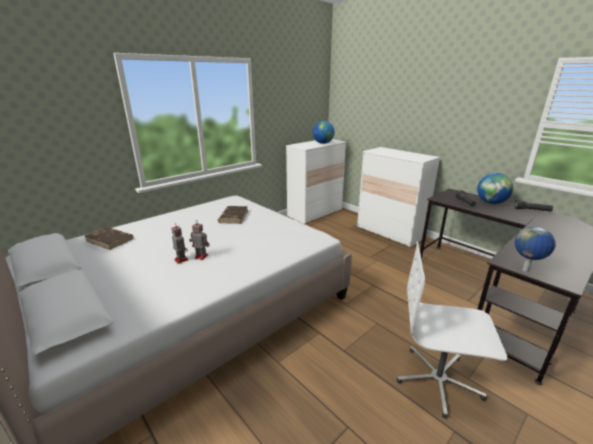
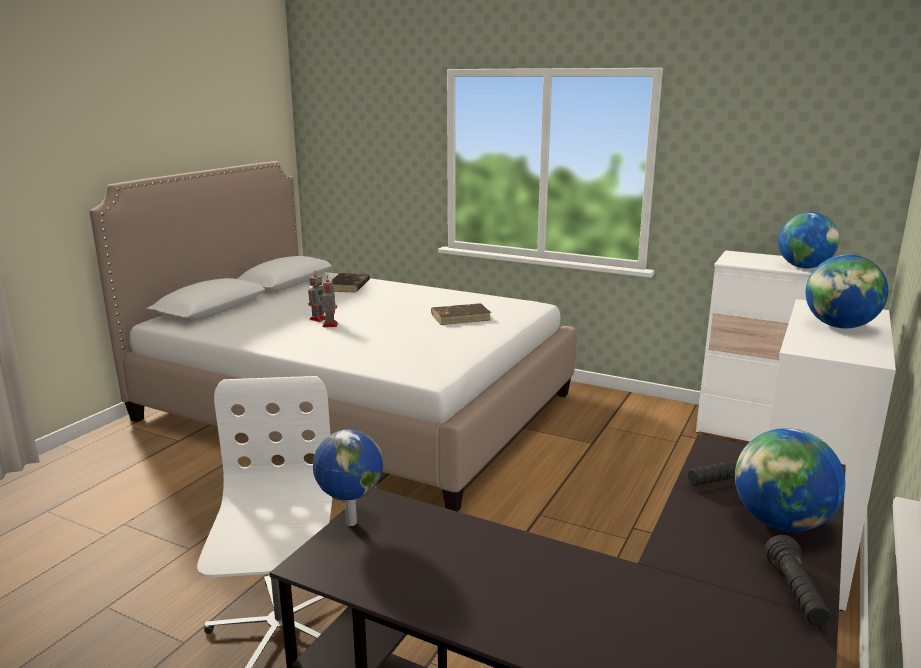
camera: 70 degrees right, 5 degrees down
(397, 153) = (839, 326): none -> globe

